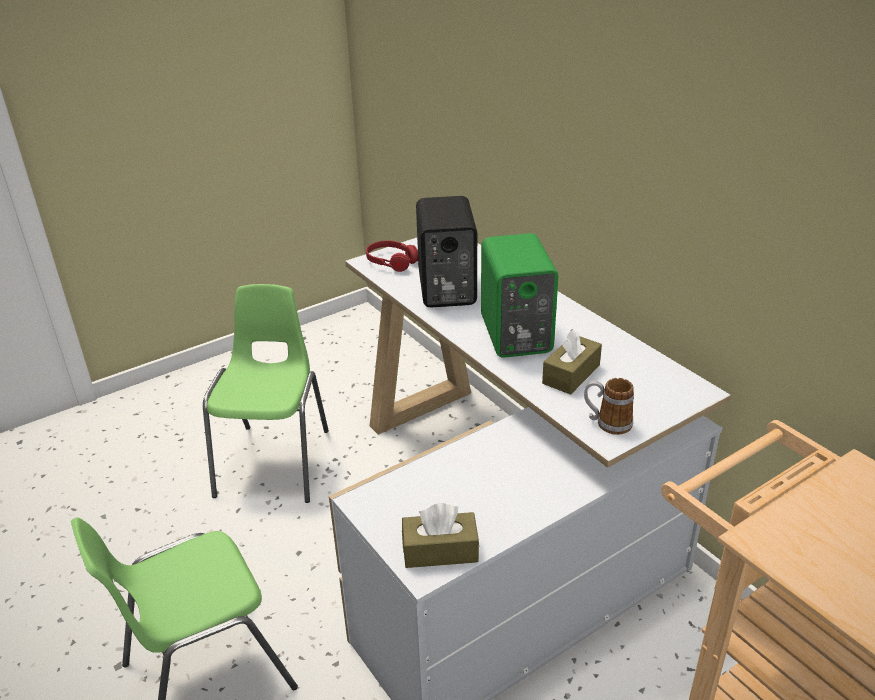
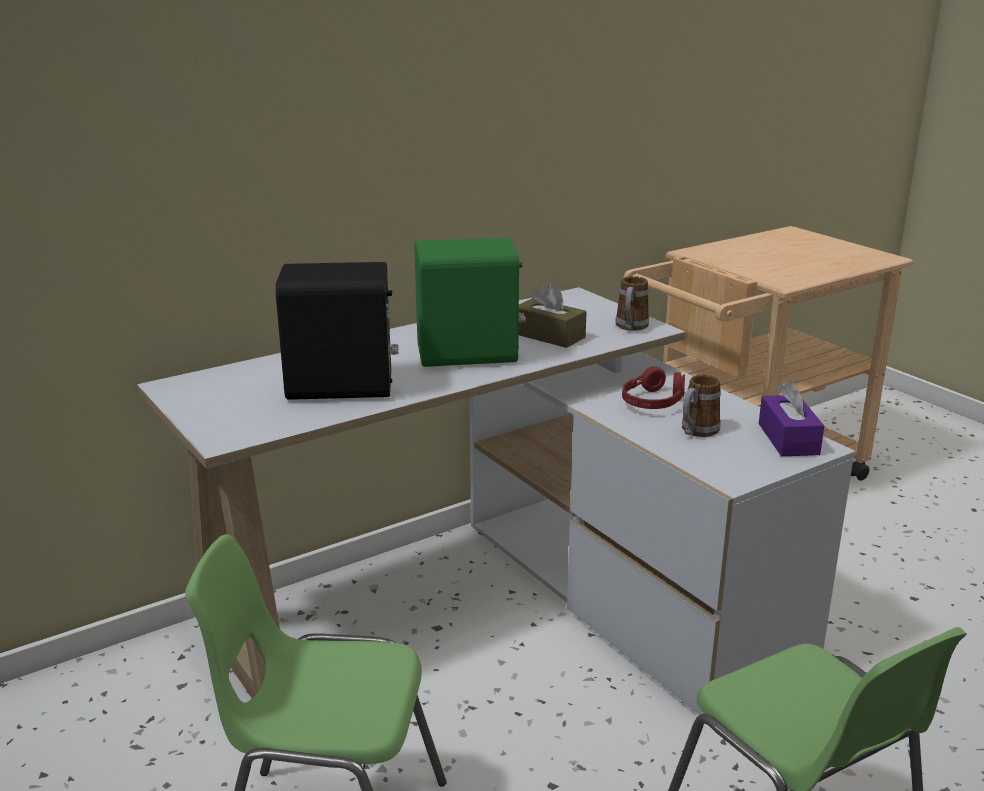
camera: 90 degrees left, 10 degrees down
(392, 262) = (235, 422): red headphones -> red headphones (653, 402)
(440, 551) = (788, 439): brown tissue box -> purple tissue box
(453, 489) = (696, 432): none -> mug

